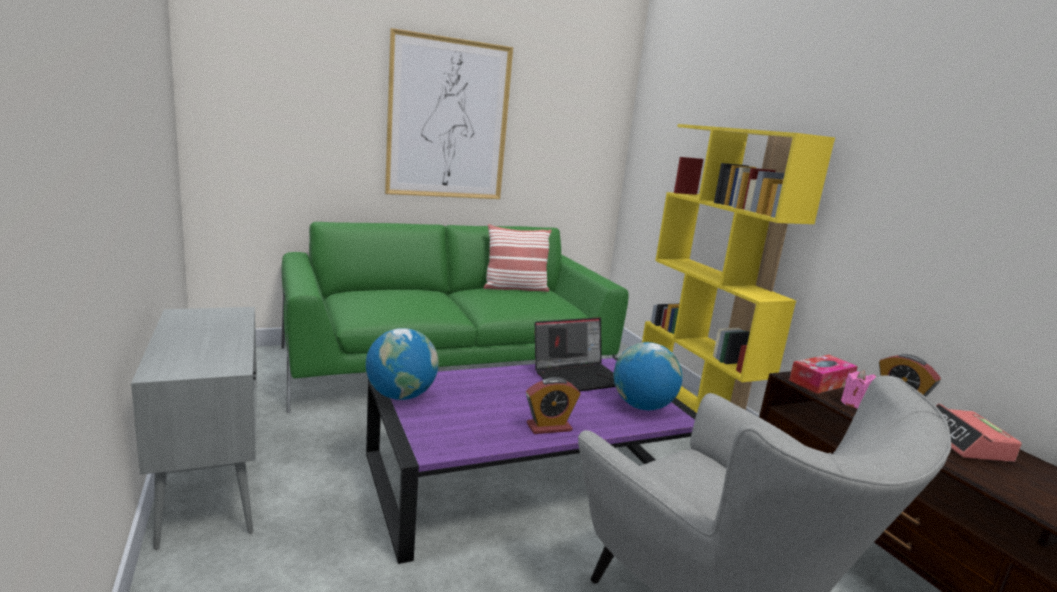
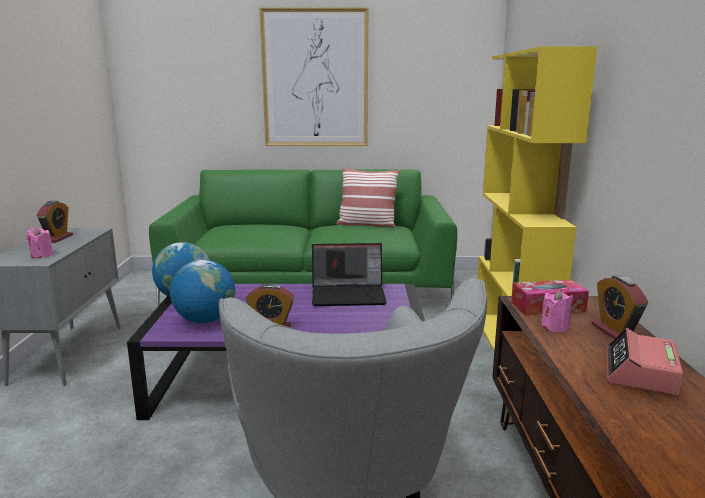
camera: 25 degrees right, 0 degrees up
(197, 327) = (57, 238): none -> alarm clock
(216, 357) = (41, 255): none -> pink candle
(642, 406) = (378, 321): globe -> globe (205, 320)

